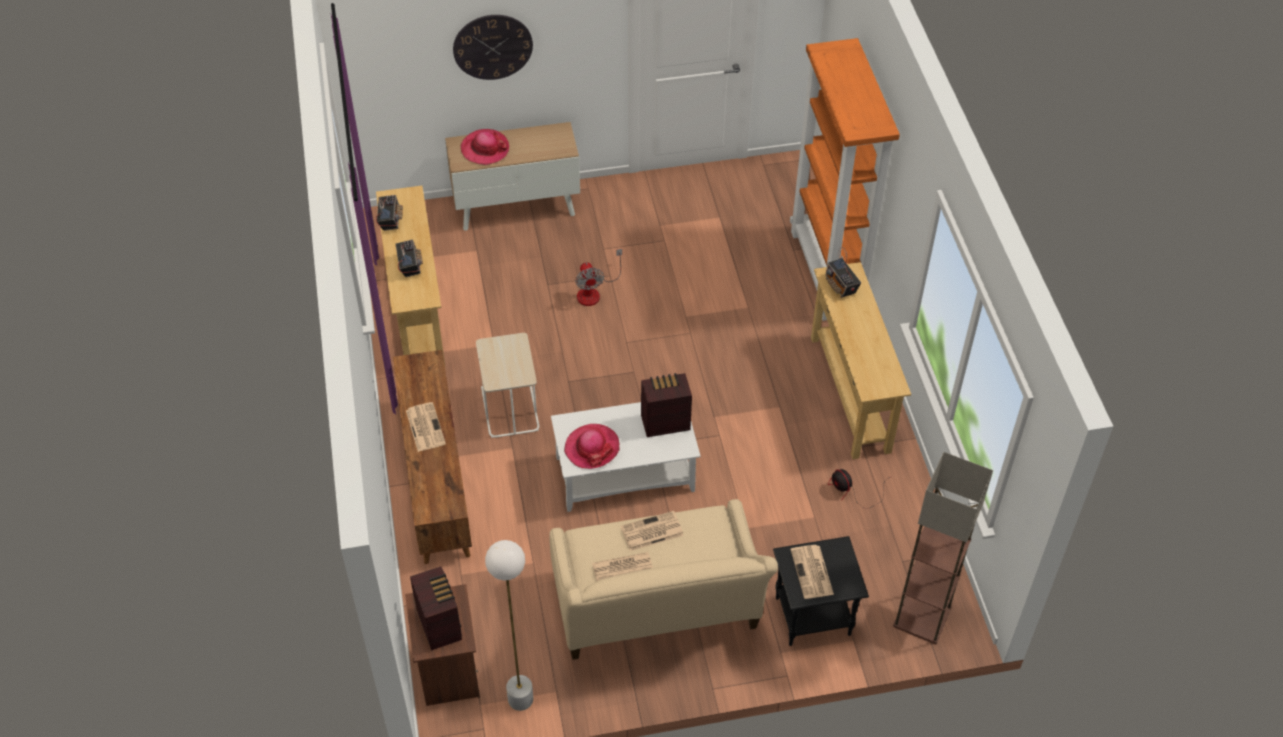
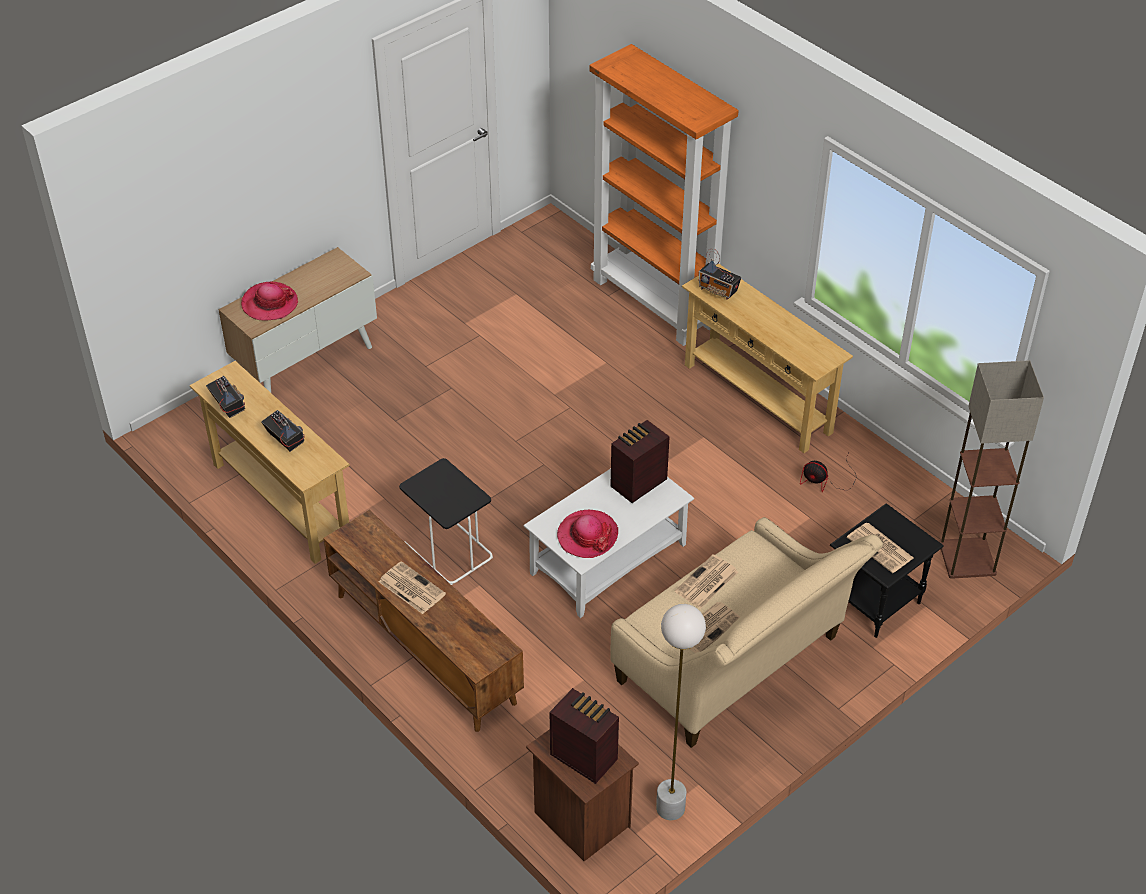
camera: 30 degrees left, 5 degrees down
(492, 46) = (254, 184): wall clock -> none
(509, 408) = (447, 550): beige side table -> black side table
(594, 292) = (447, 409): fan -> none

